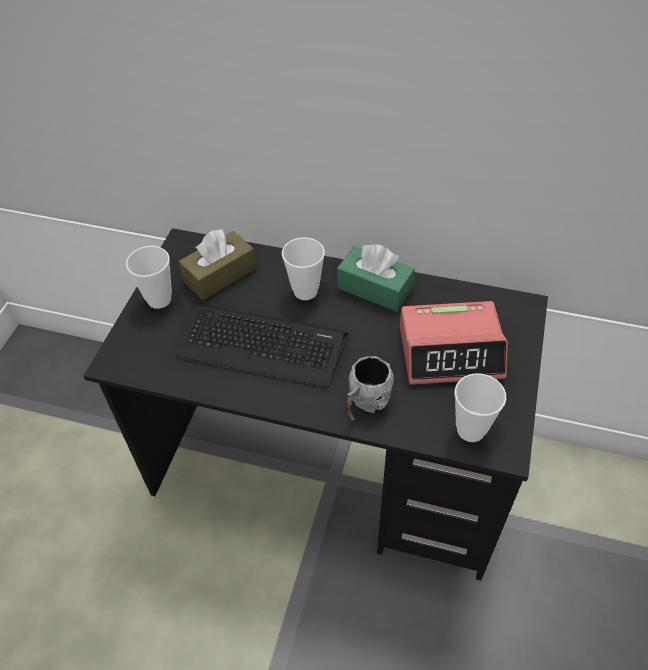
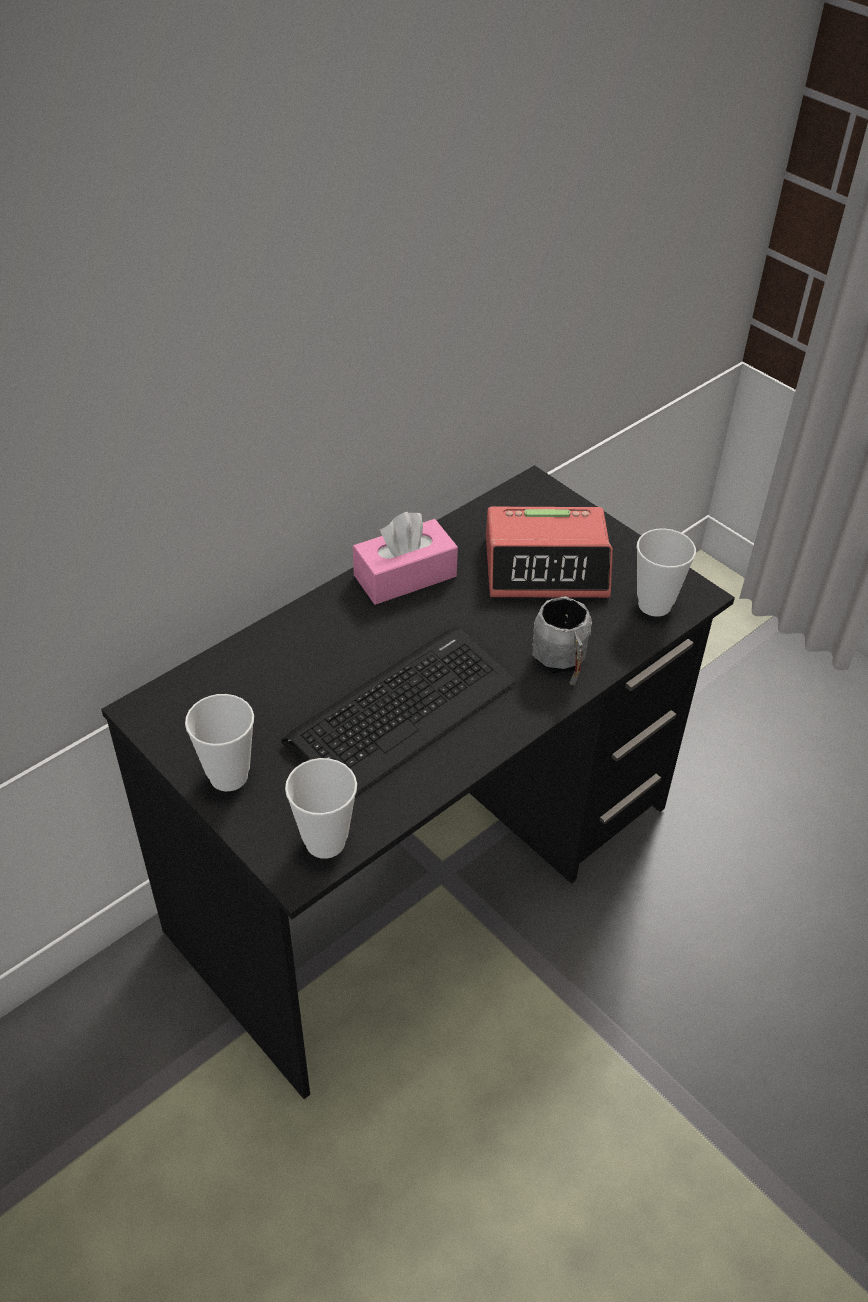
camera: 60 degrees left, 5 degrees down
(220, 275) = (245, 697): brown tissue box -> none
(305, 291) = (353, 633): cup -> cup (325, 842)
(375, 288) = (405, 576): green tissue box -> pink tissue box
(451, 351) = (546, 566): alarm clock -> alarm clock turned 60 degrees clockwise

